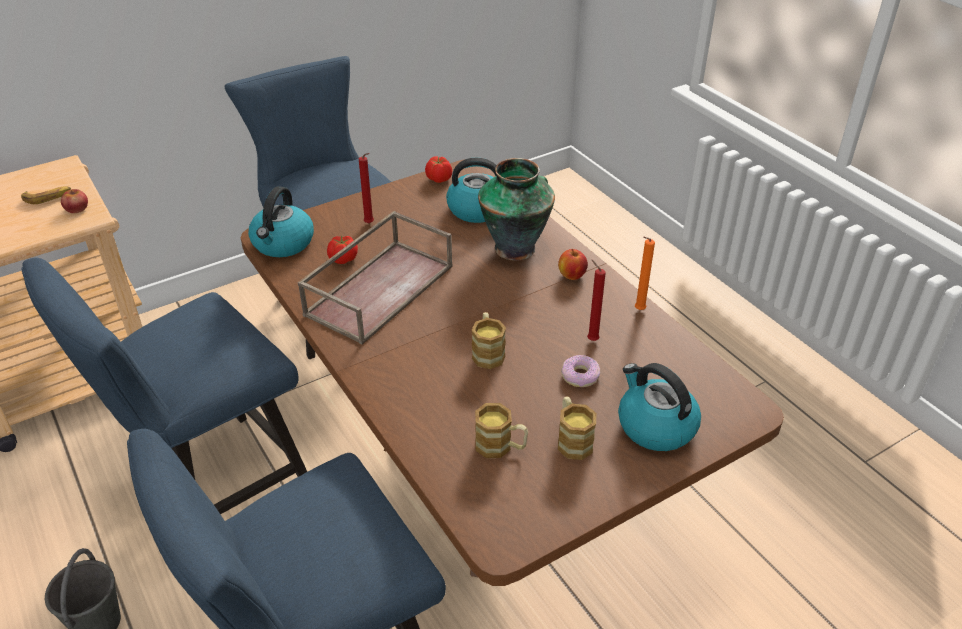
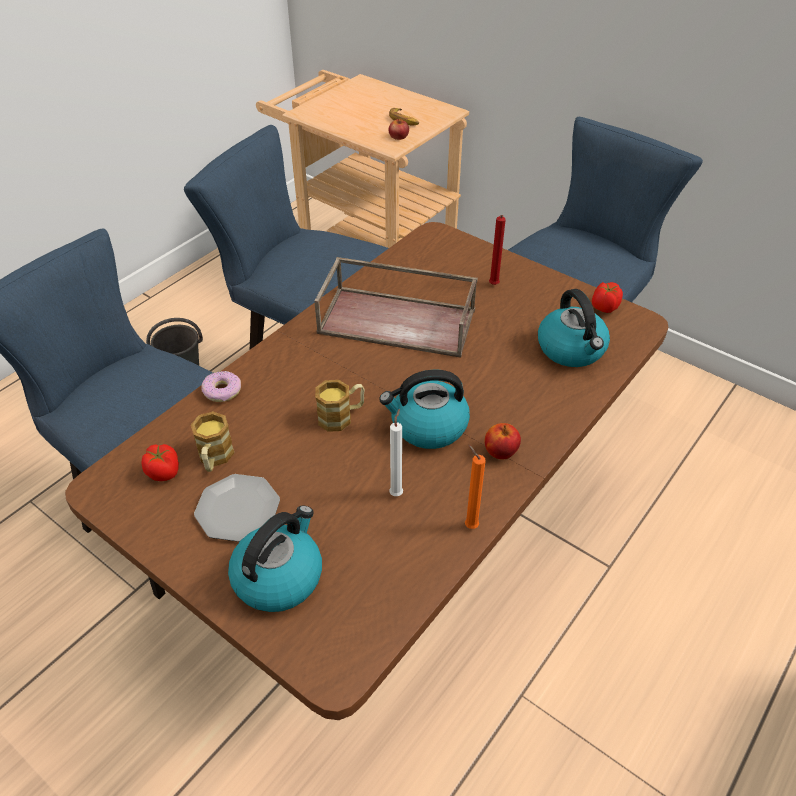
camera: 70 degrees right, 5 degrees up
(283, 243) = (430, 247): kettle -> kettle (428, 426)
(343, 259) = (428, 286): tomato -> tomato (164, 472)
(516, 247) = (523, 395): vase -> none
(572, 439) = (238, 509): mug -> plate
(580, 376) = (334, 496): donut -> donut (222, 391)
(591, 339) = (397, 492): red candle -> white candle

